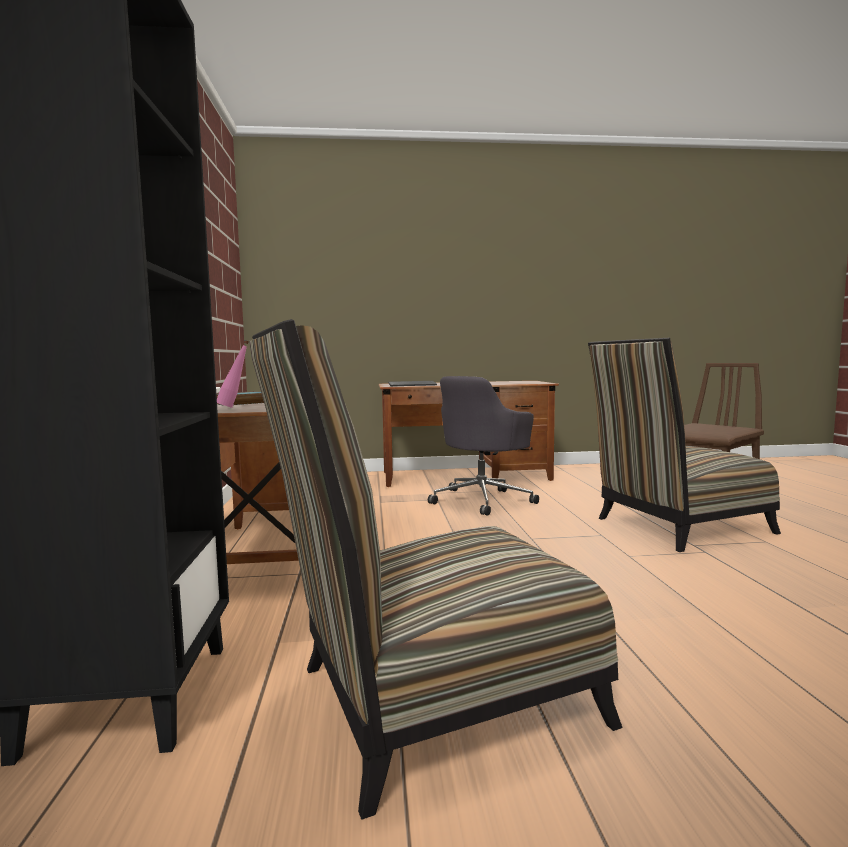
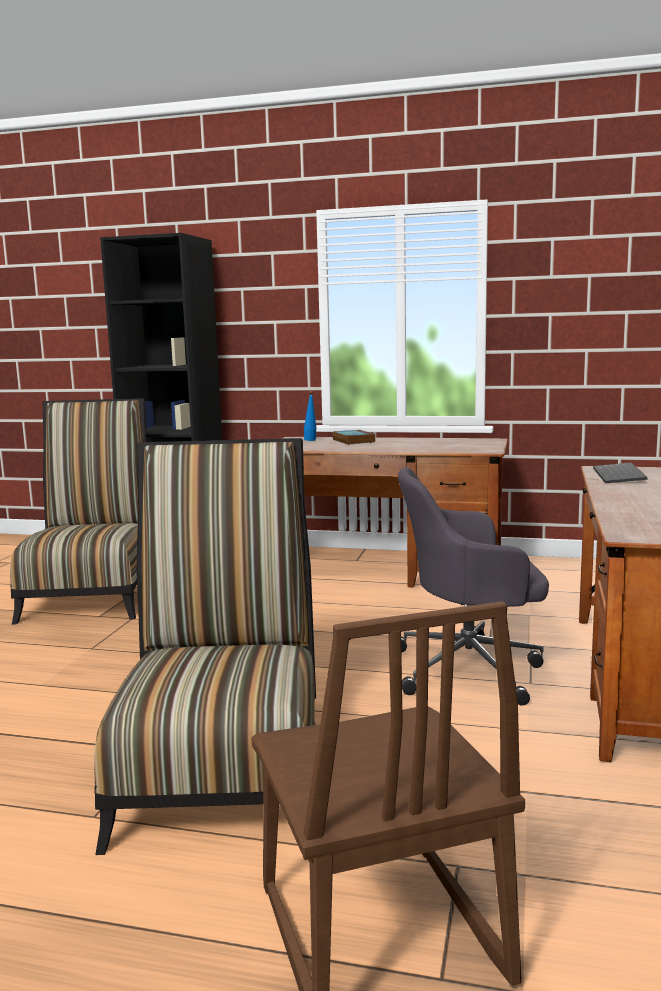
camera: 110 degrees right, 5 degrees up
(234, 407) = (311, 441): pink bottle -> blue bottle
(483, 500) = (470, 669): grey office chair -> grey office chair turned 60 degrees counterclockwise

